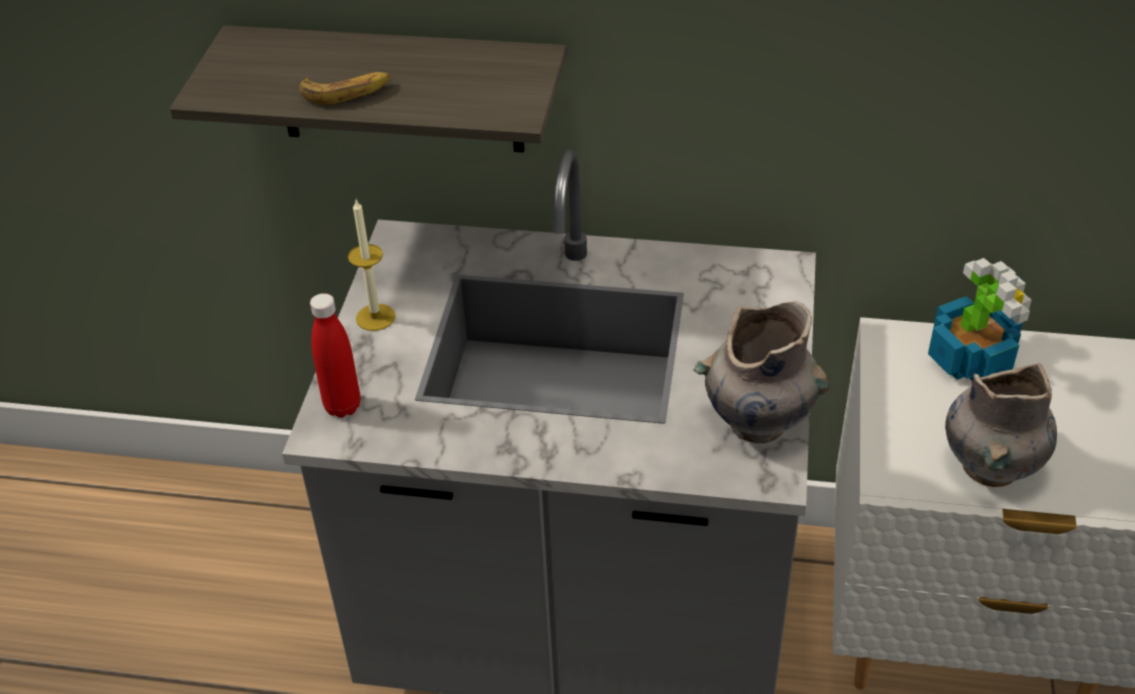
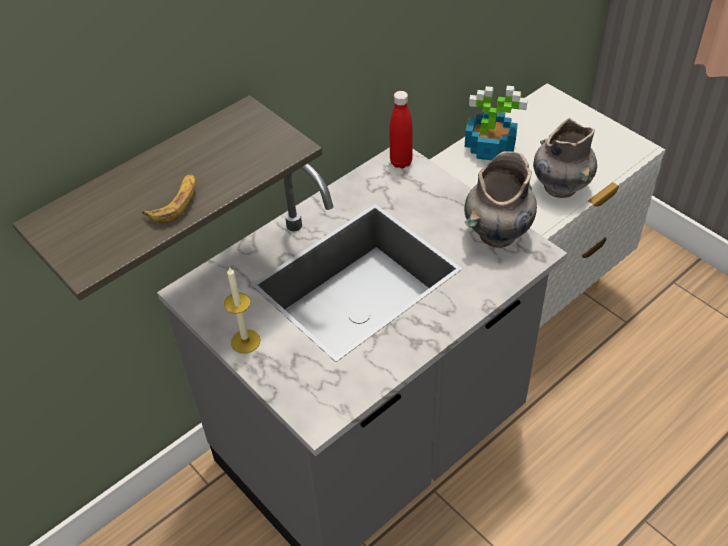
camera: 50 degrees left, 5 degrees up
(342, 406) = (306, 398): red bottle -> red bottle (401, 162)

